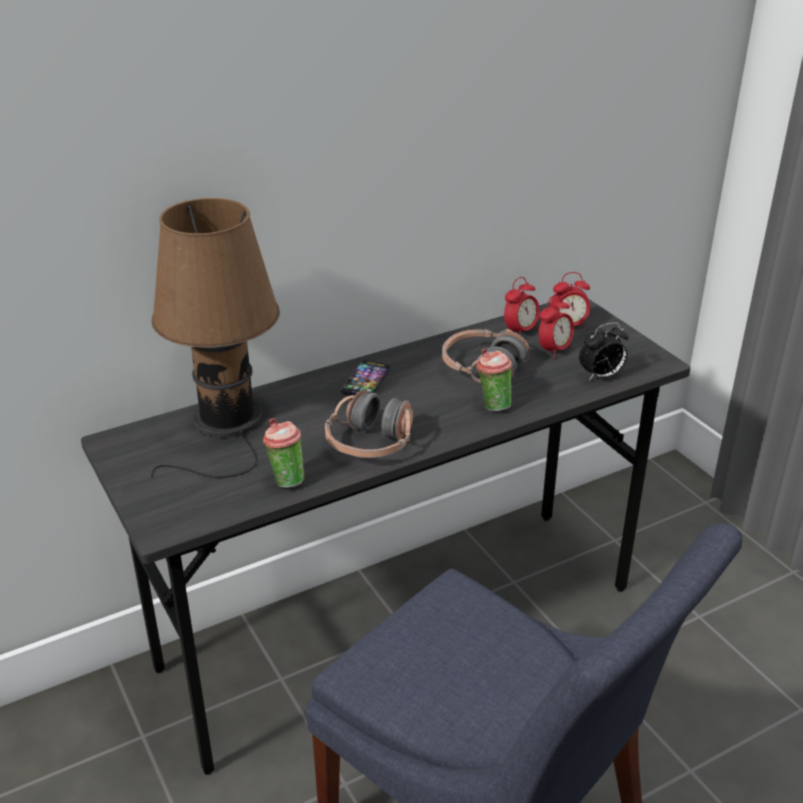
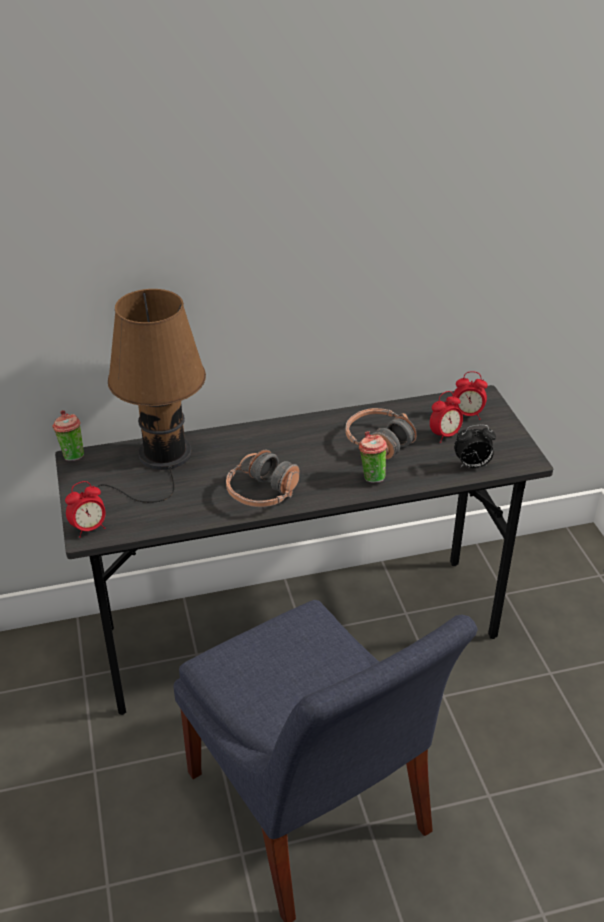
camera: 15 degrees right, 5 degrees up
(285, 480) = (187, 512): cup -> cup (72, 455)
(366, 380) = (281, 438): phone -> none
(520, 331) = (425, 413): alarm clock -> alarm clock (89, 528)

